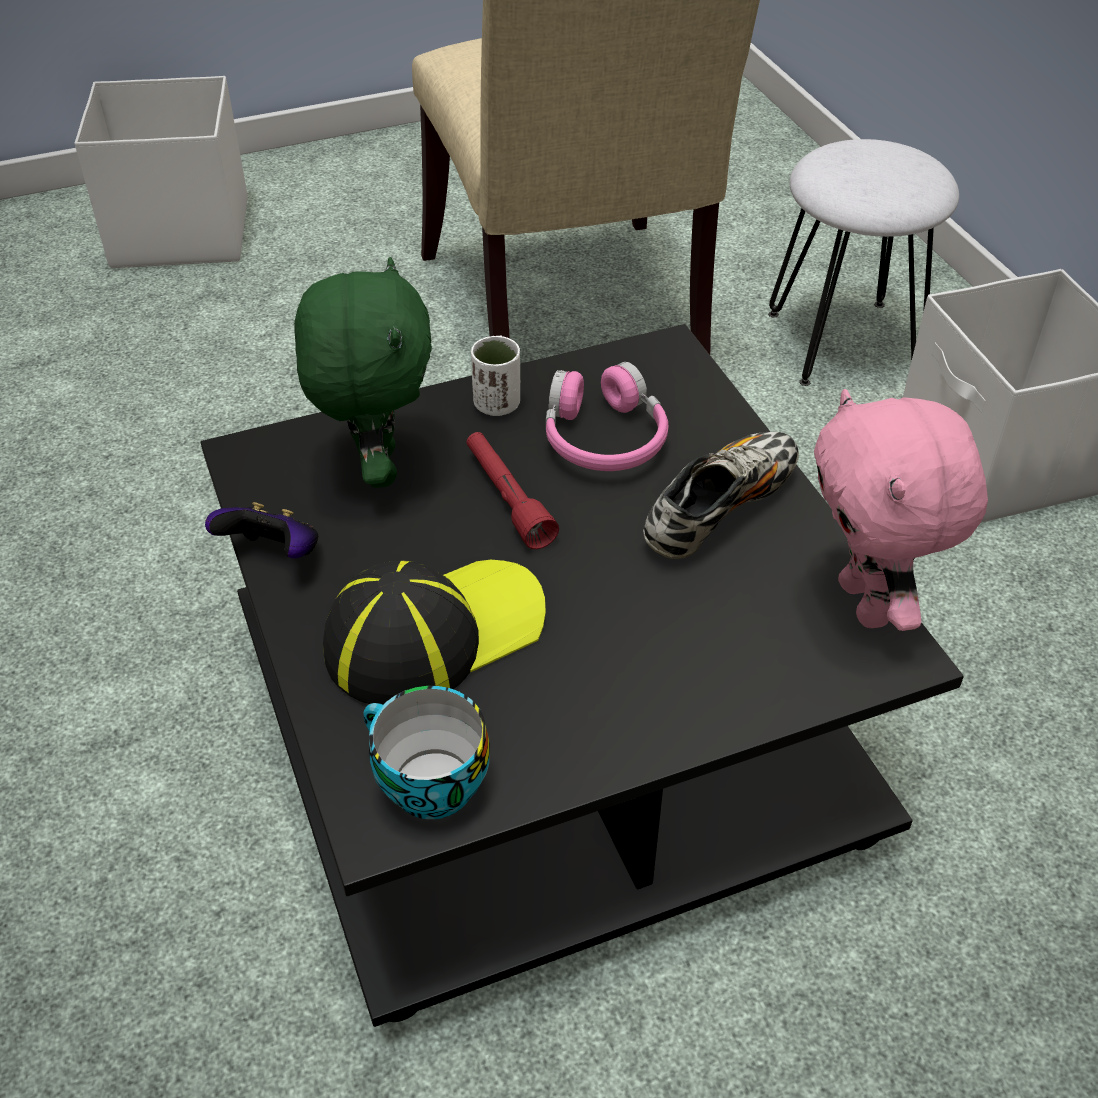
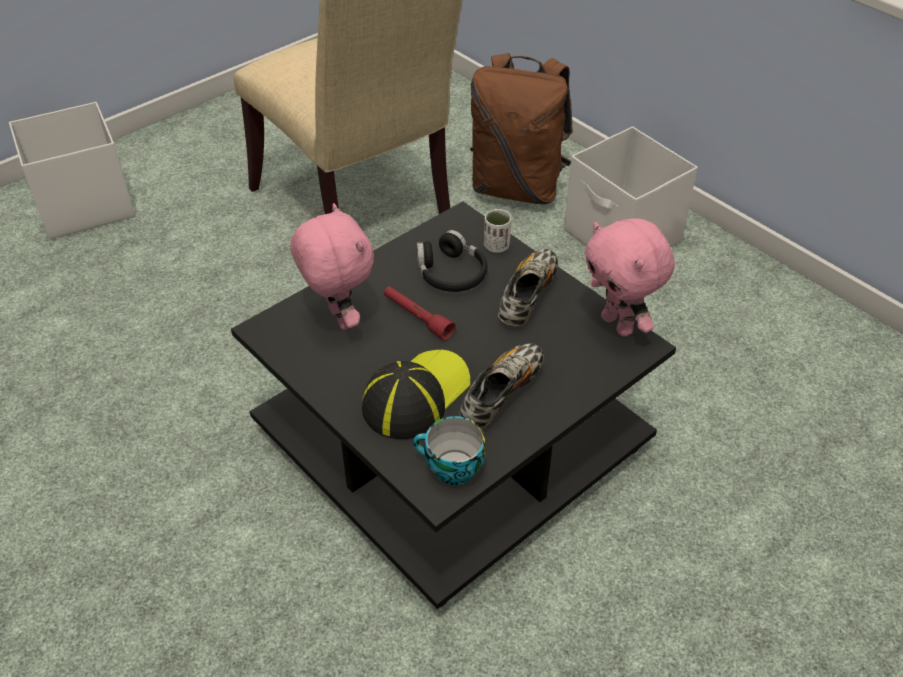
camera: 20 degrees left, 0 degrees up
(273, 555) = (309, 379): game controller -> none
(376, 467) = (338, 318): green plush toy -> pink plush toy
(497, 405) = (385, 269): white cup -> white cup (496, 246)
(587, 672) = (501, 394): none -> shoe
(603, 438) = (450, 273): pink headphones -> black headphones
(845, 342) = (517, 188): white stool -> brown backpack

